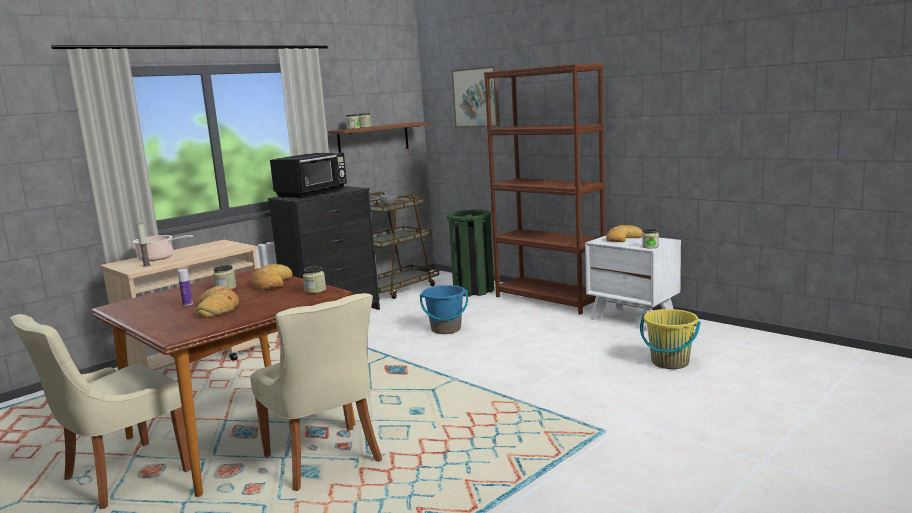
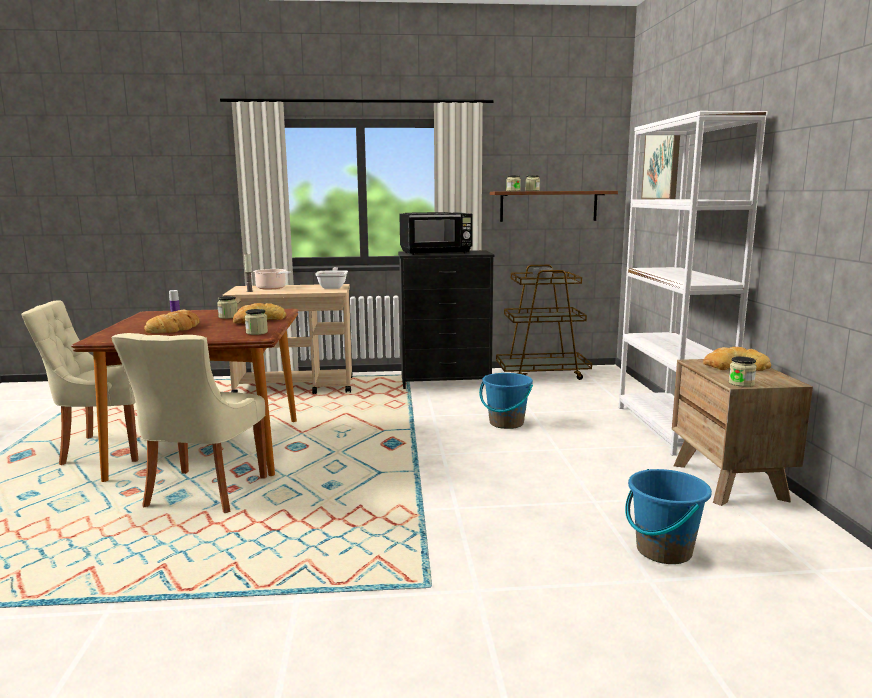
camera: 40 degrees right, 0 degrees up
(222, 244) = (333, 287): none -> frying pan
(473, 290) = (610, 394): green trash can -> none
(549, 299) = (670, 428): brown bookcase -> white bookcase
(633, 318) = (729, 482): white nightstand -> brown nightstand
(670, 362) = (663, 551): yellow bucket -> blue bucket

